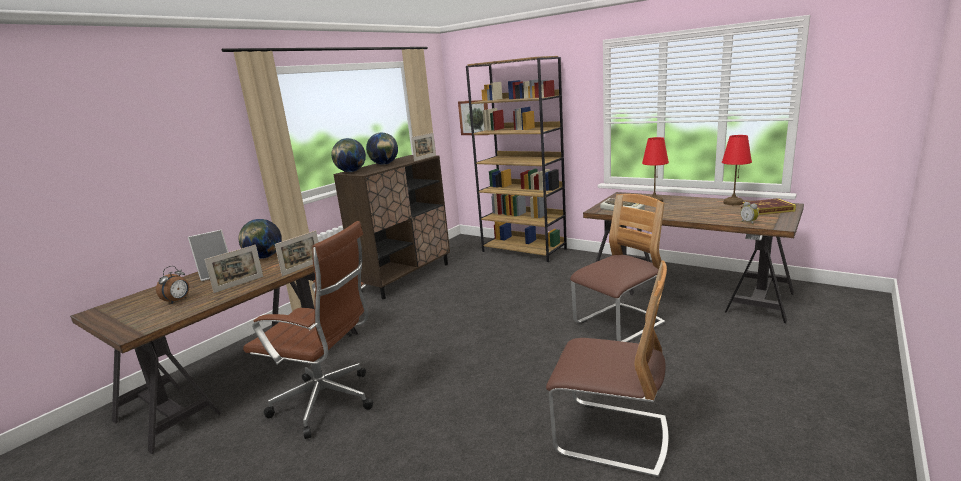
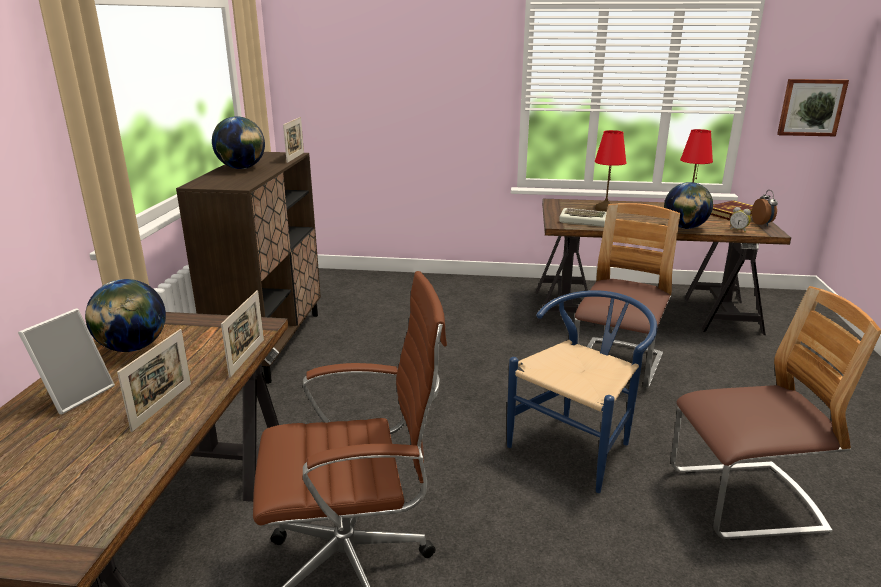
camera: 30 degrees left, 5 degrees up
(178, 301) = (70, 463): alarm clock -> alarm clock (762, 224)
(351, 171) = (206, 183): globe -> globe (684, 228)
(474, 117) = (319, 93): picture -> picture (811, 107)
(524, 250) = (407, 282): brown bookcase -> none
(527, 370) = (578, 444): none -> blue chair

